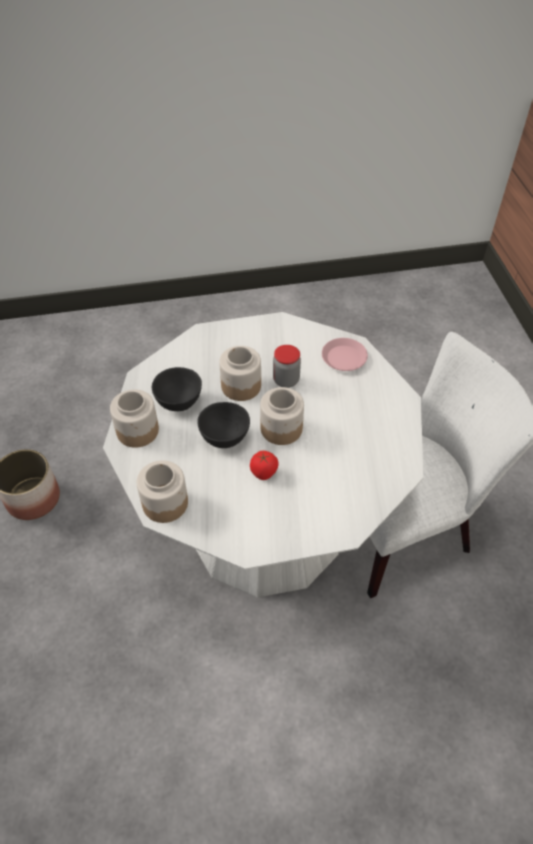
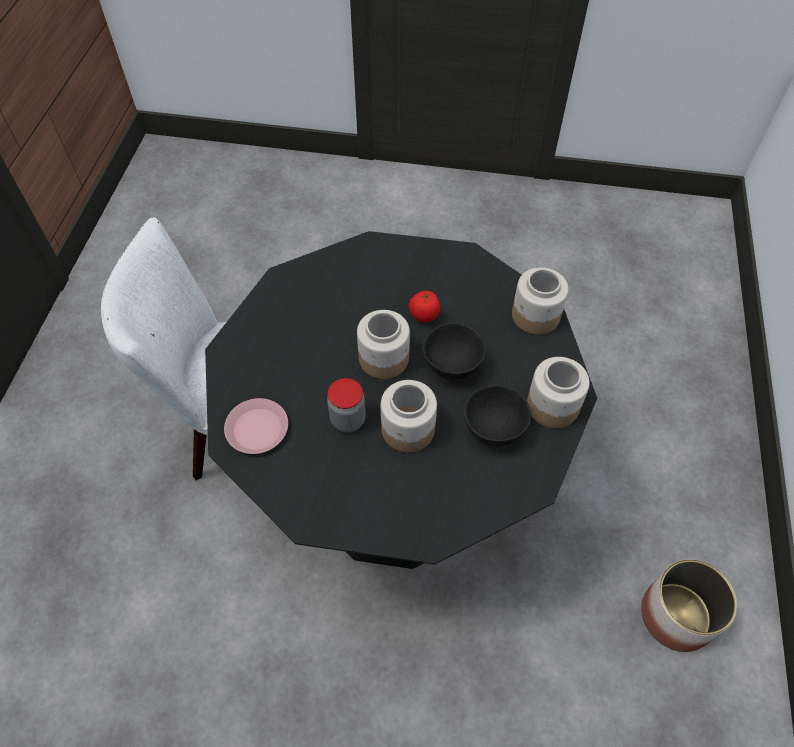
camera: 160 degrees left, 5 degrees up
(266, 525) = (396, 482): white dining table -> black dining table

